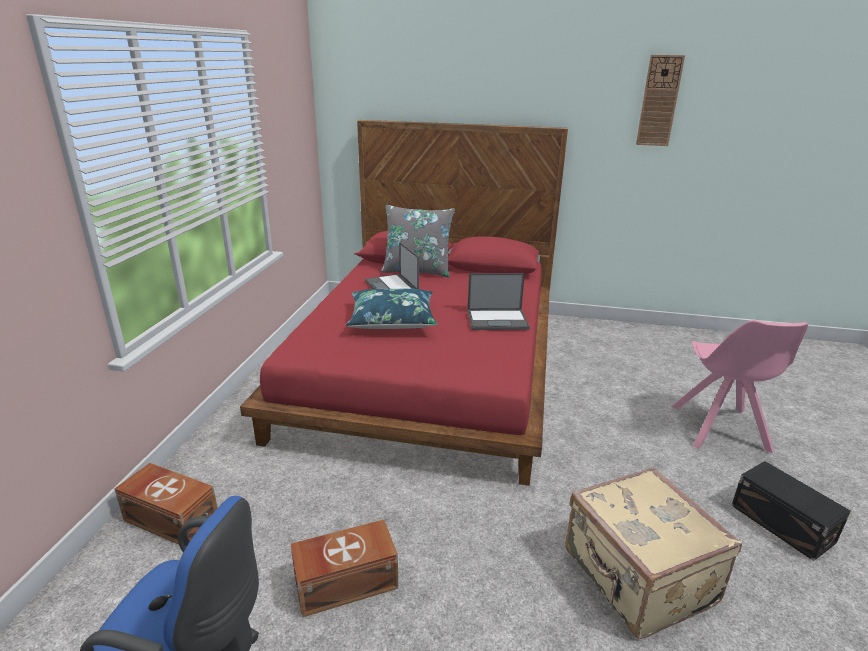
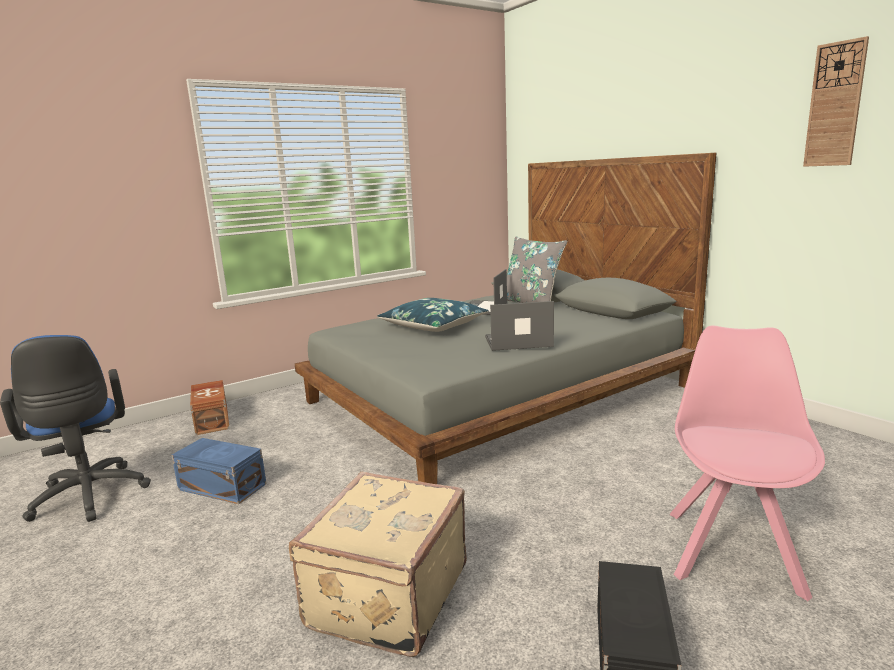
camera: 45 degrees right, 10 degrees down
(344, 582) = (222, 486): brown storage box -> blue storage box
(429, 367) = (497, 395): red bed -> grey bed
(498, 320) = (517, 342): laptop -> laptop turned 135 degrees clockwise
(720, 429) = (732, 549): pink chair -> pink chair turned 150 degrees clockwise

